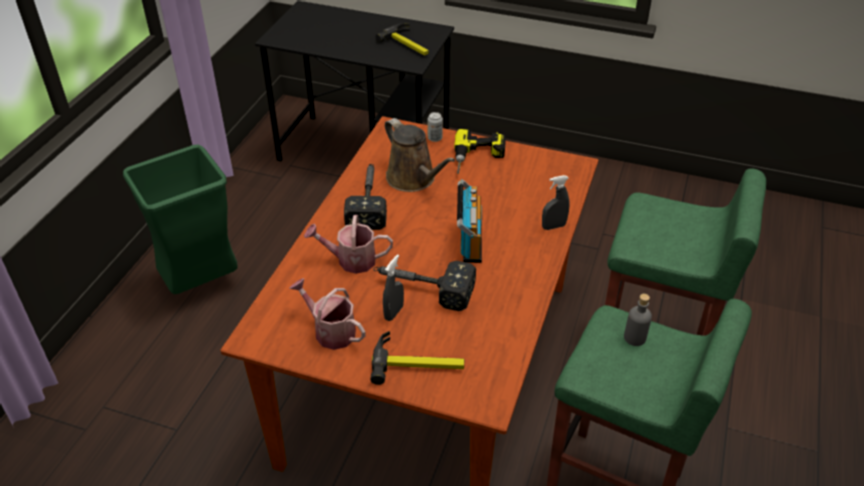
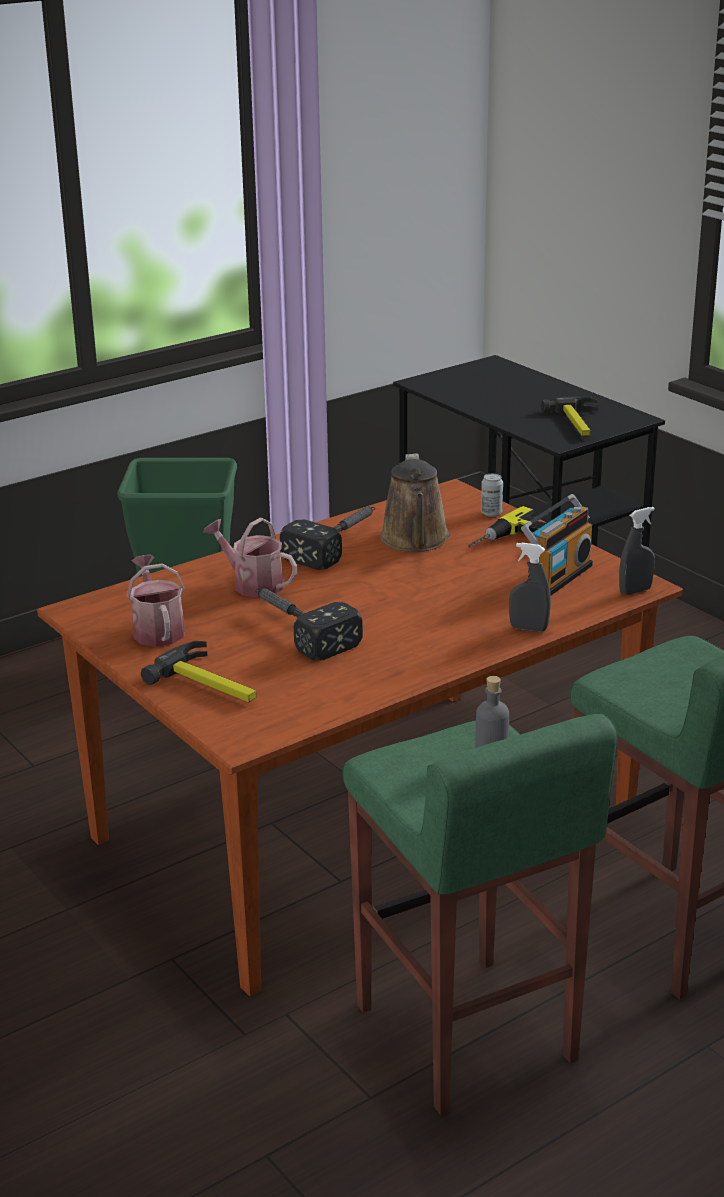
camera: 35 degrees right, 15 degrees down
(394, 312) = (240, 638): grey spray bottle -> grey spray bottle (635, 591)
(468, 241) = (405, 609): radio -> radio (556, 576)

